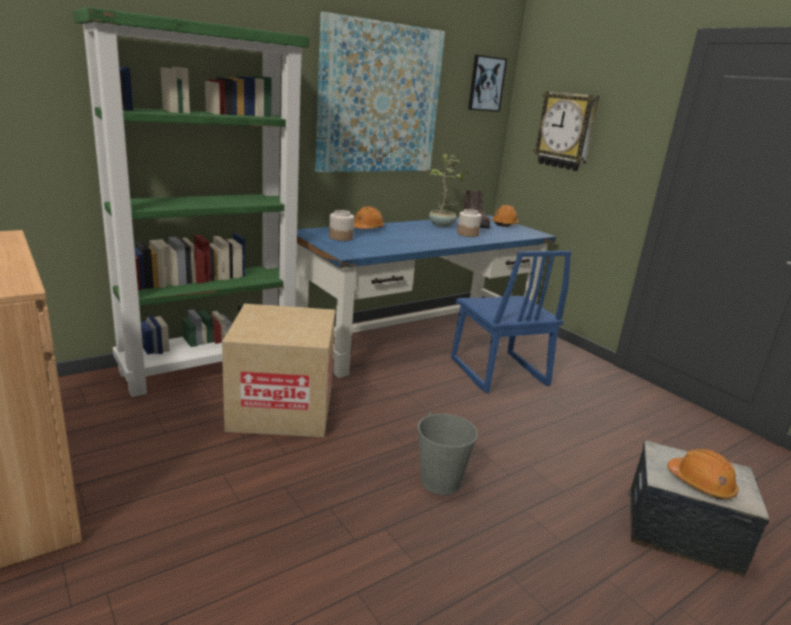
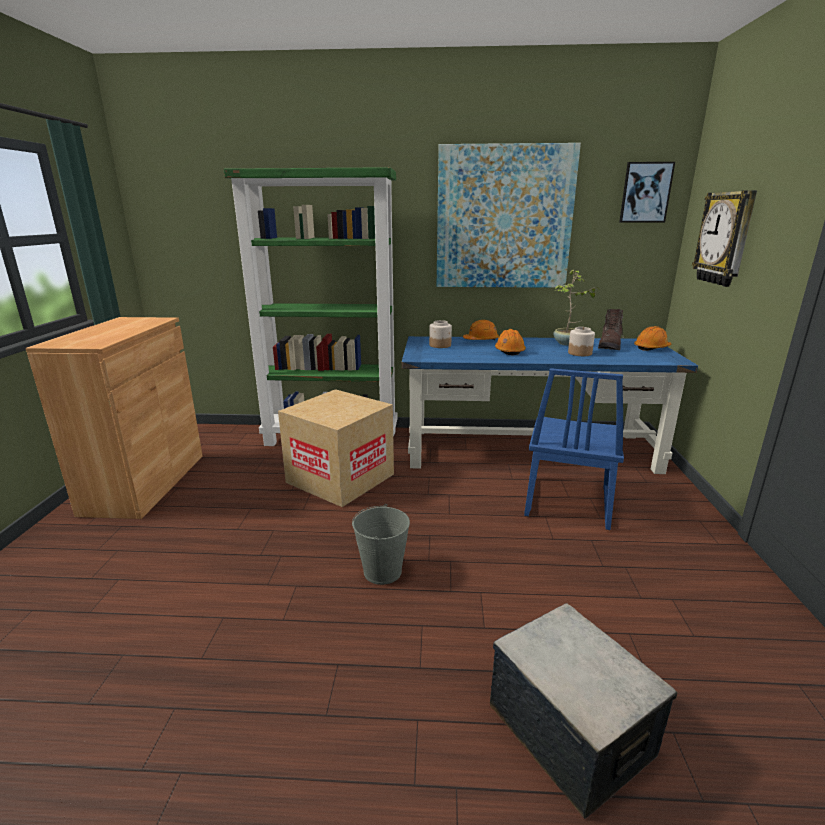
camera: 40 degrees right, 0 degrees up
(700, 483) = (563, 671): orange hard hat -> orange hard hat (509, 351)

